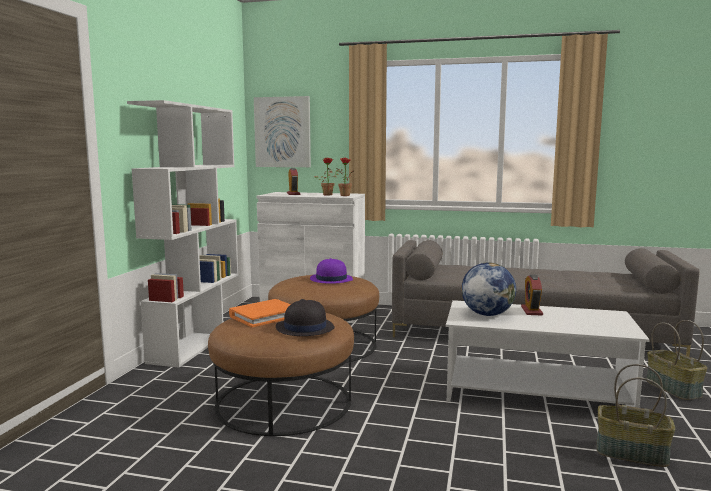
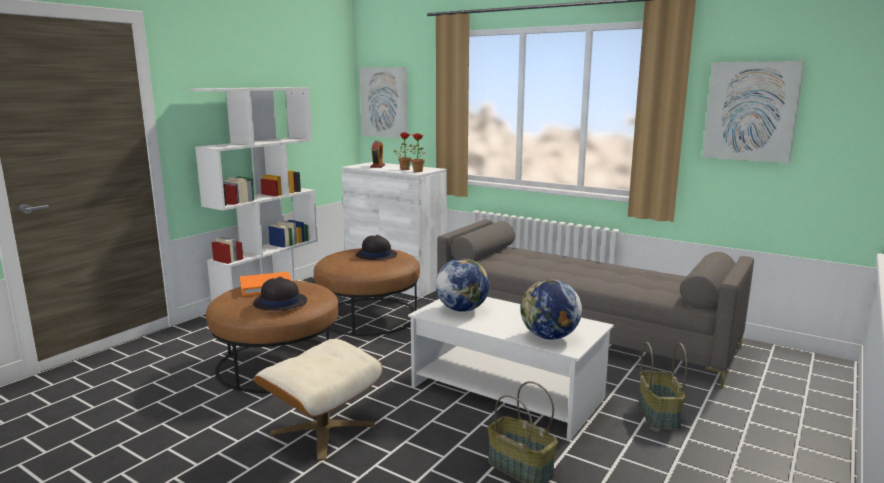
camera: 20 degrees right, 5 degrees up
(331, 279) = (376, 255): purple hat -> black hat
(411, 457) = (323, 429): none -> beige ottoman
(531, 311) = (512, 311): alarm clock -> none
(597, 326) = (549, 337): none -> globe
(651, 129) = (751, 111): none -> picture

